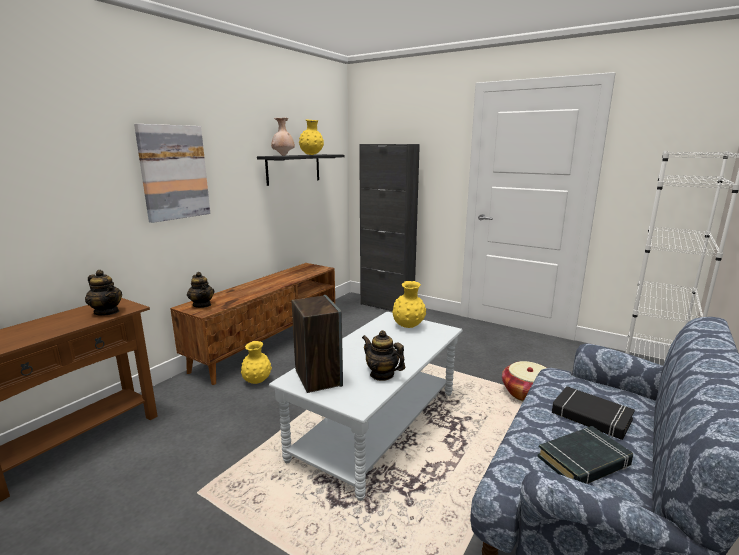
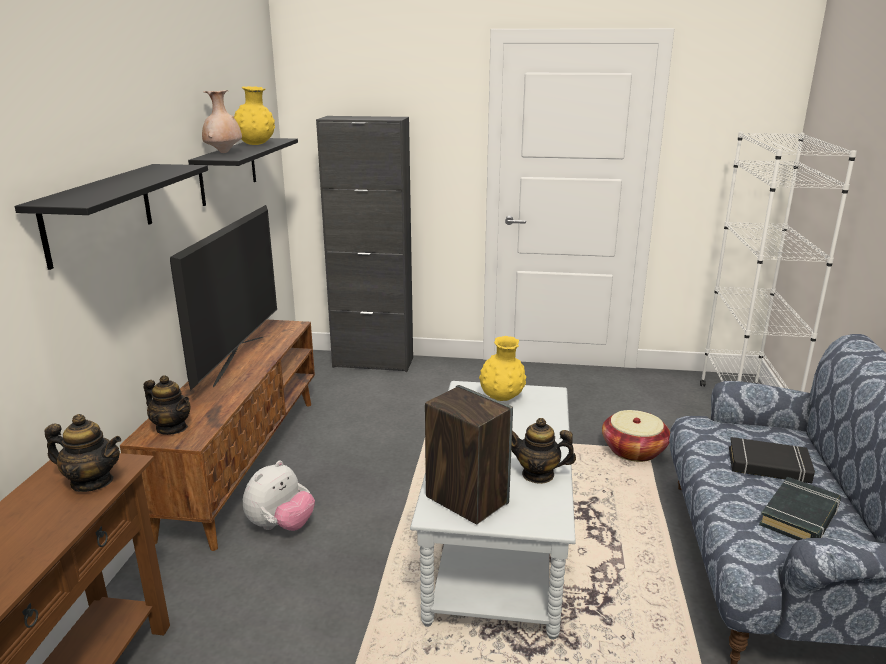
camera: 25 degrees left, 5 degrees up
(174, 172) = (99, 213): picture -> black shelf
(257, 381) = (281, 526): yellow vase -> plush toy
(274, 280) = (238, 359): none -> television

